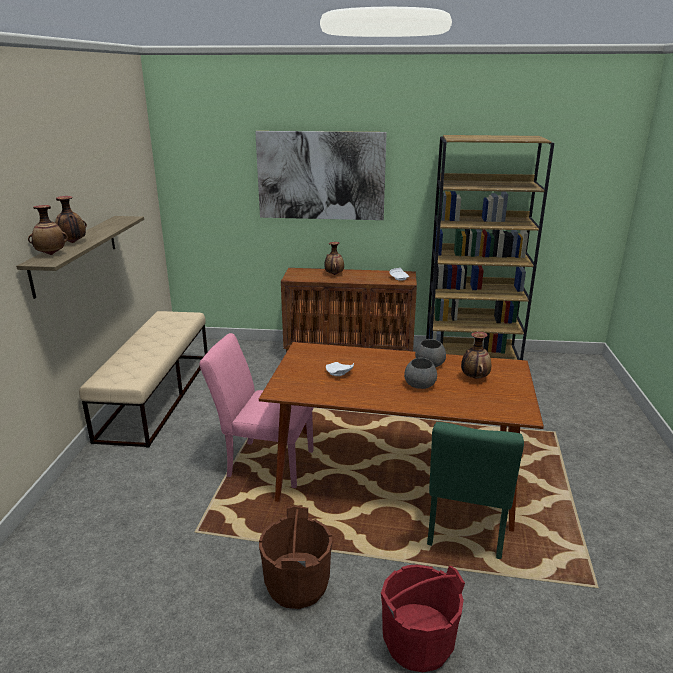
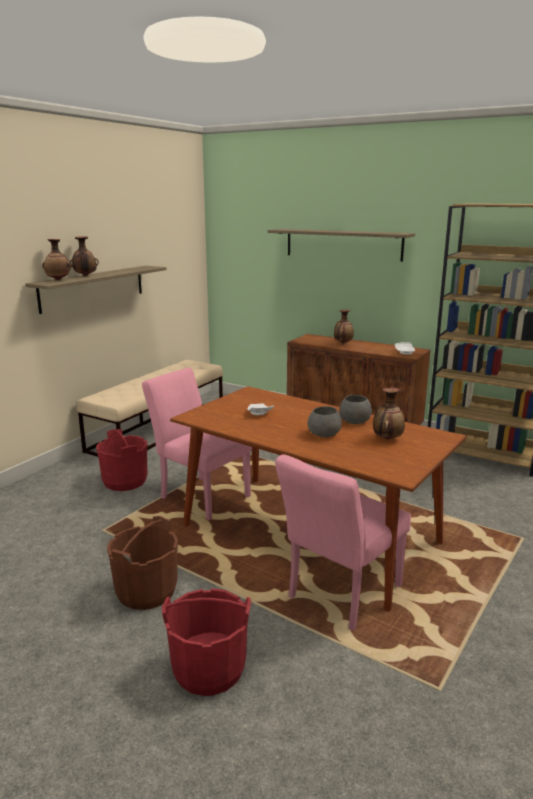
camera: 25 degrees right, 5 degrees down
(170, 467) = (124, 481): none -> red bucket
(321, 176) = (343, 244): picture -> shelf
(465, 529) = (339, 595): green chair -> pink chair

